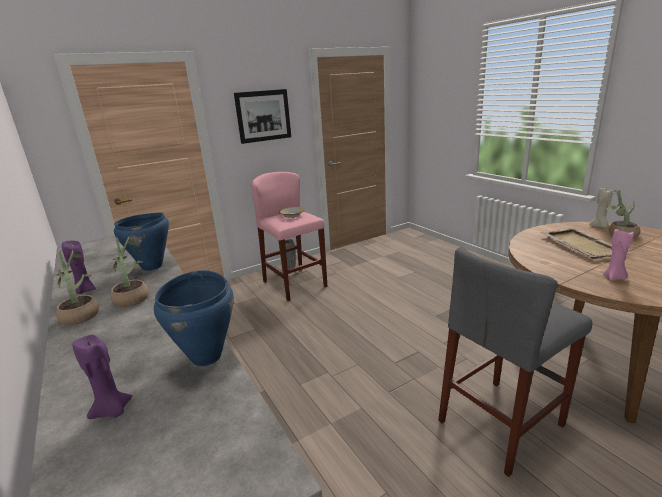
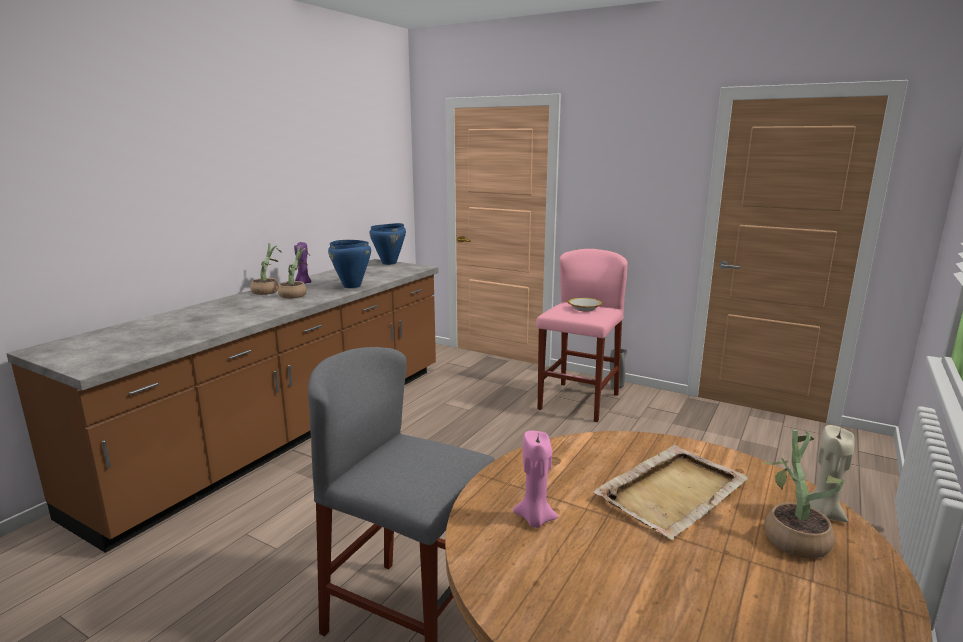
camera: 60 degrees right, 5 degrees down
(112, 411) = (158, 325): purple candle -> none
(207, 356) = (216, 329): blue cooking pot -> blue cooking pot (389, 263)
(263, 116) = (629, 176): picture -> none

